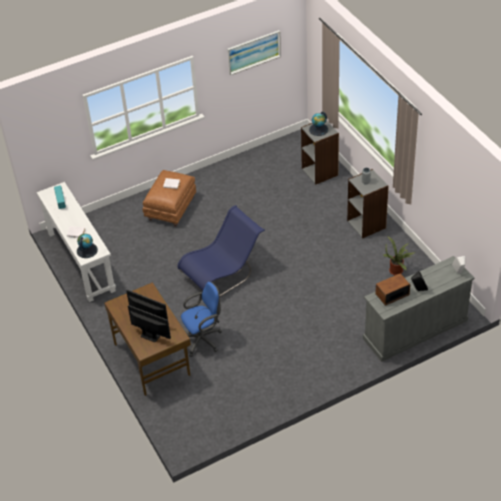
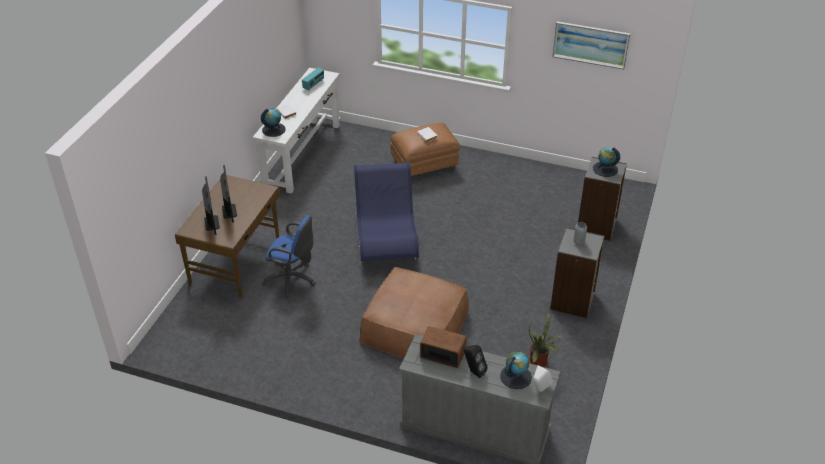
camera: 45 degrees right, 5 degrees down
(223, 273) = (386, 243): blue chair -> blue chair turned 105 degrees counterclockwise
(310, 306) = (414, 326): none -> brown ottoman
(439, 275) = (515, 376): none -> globe

